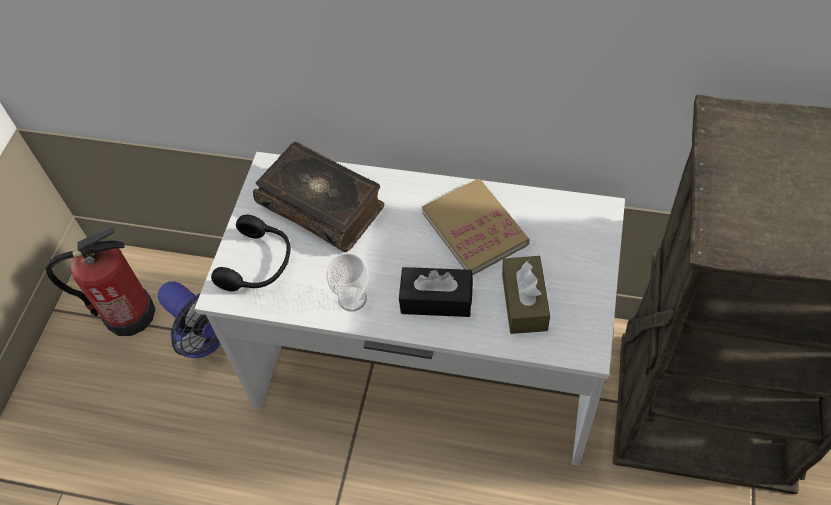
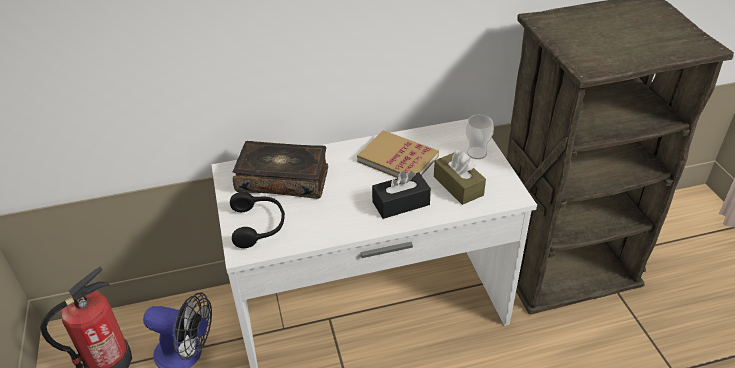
camera: 30 degrees left, 15 degrees down
(352, 299) = (343, 222): cup -> cup (476, 153)

